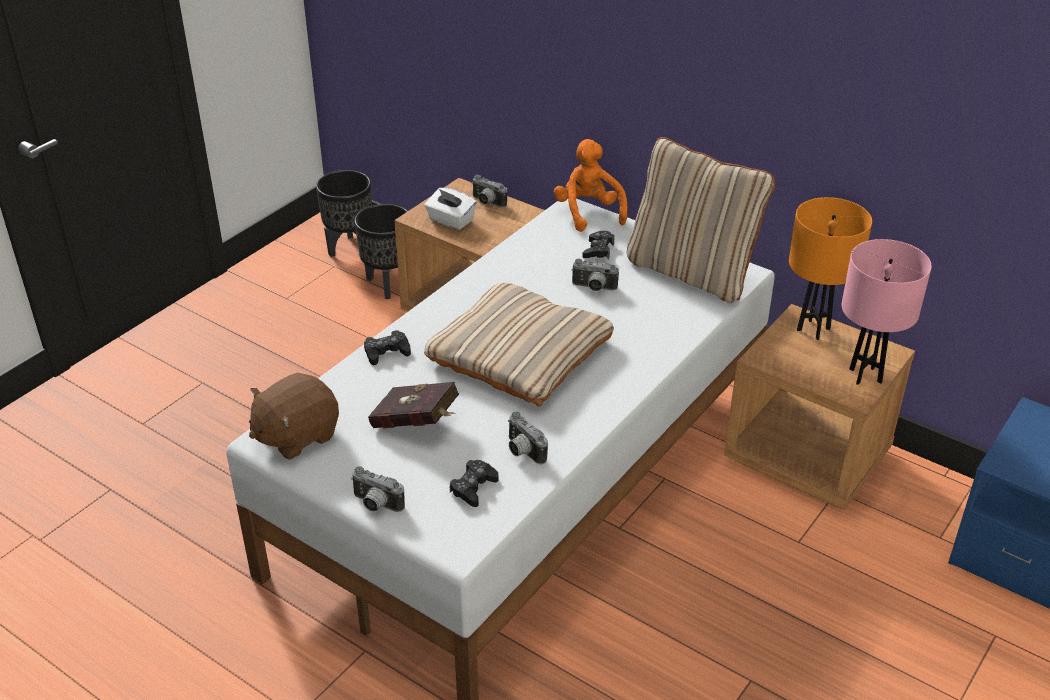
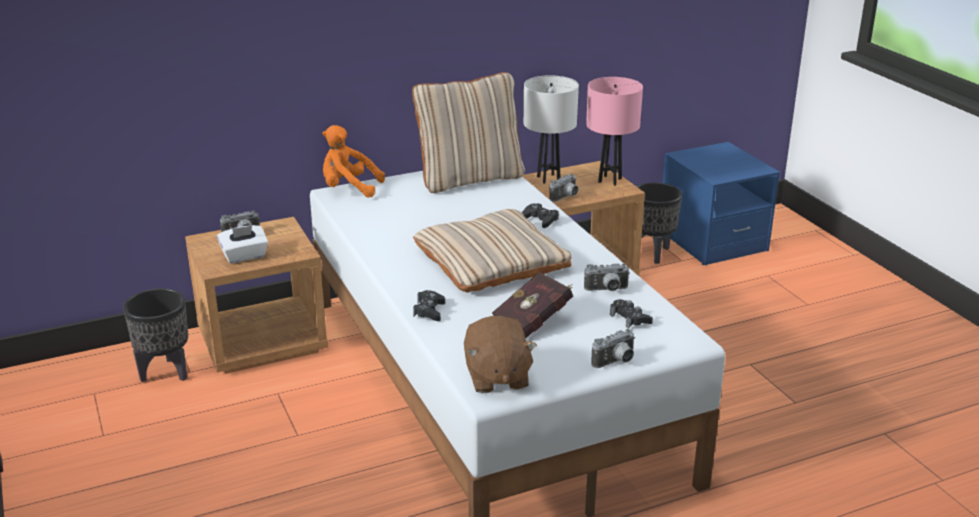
camera: 60 degrees left, 10 degrees down
(349, 248) = (79, 377): black planter -> black planter (652, 254)
(593, 288) = (446, 214): camera -> camera (565, 197)
(598, 250) = (401, 199): black game controller -> black game controller (540, 220)
(813, 329) = (548, 179): orange table lamp -> white table lamp

